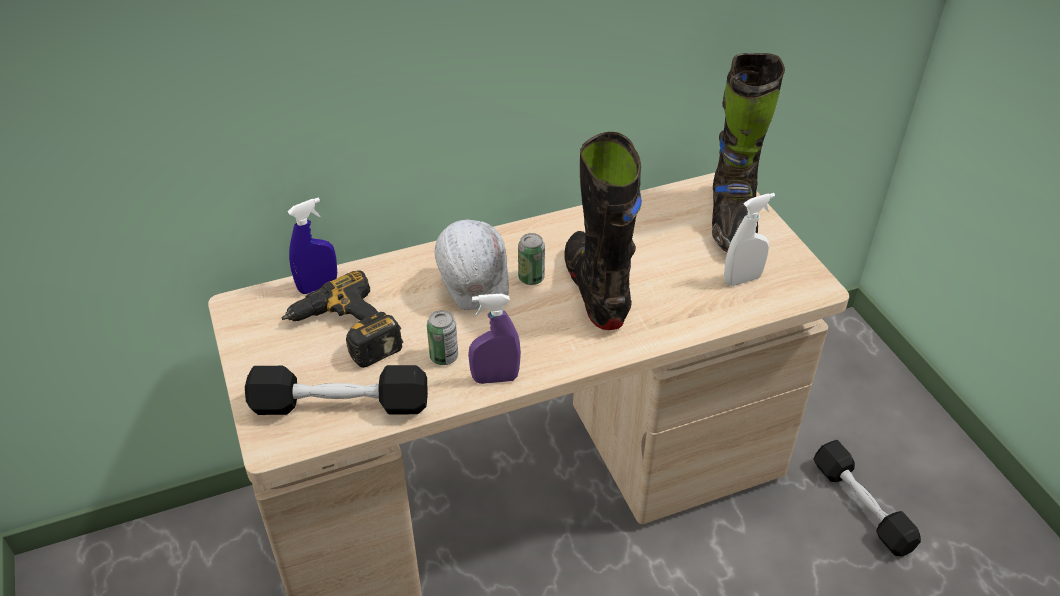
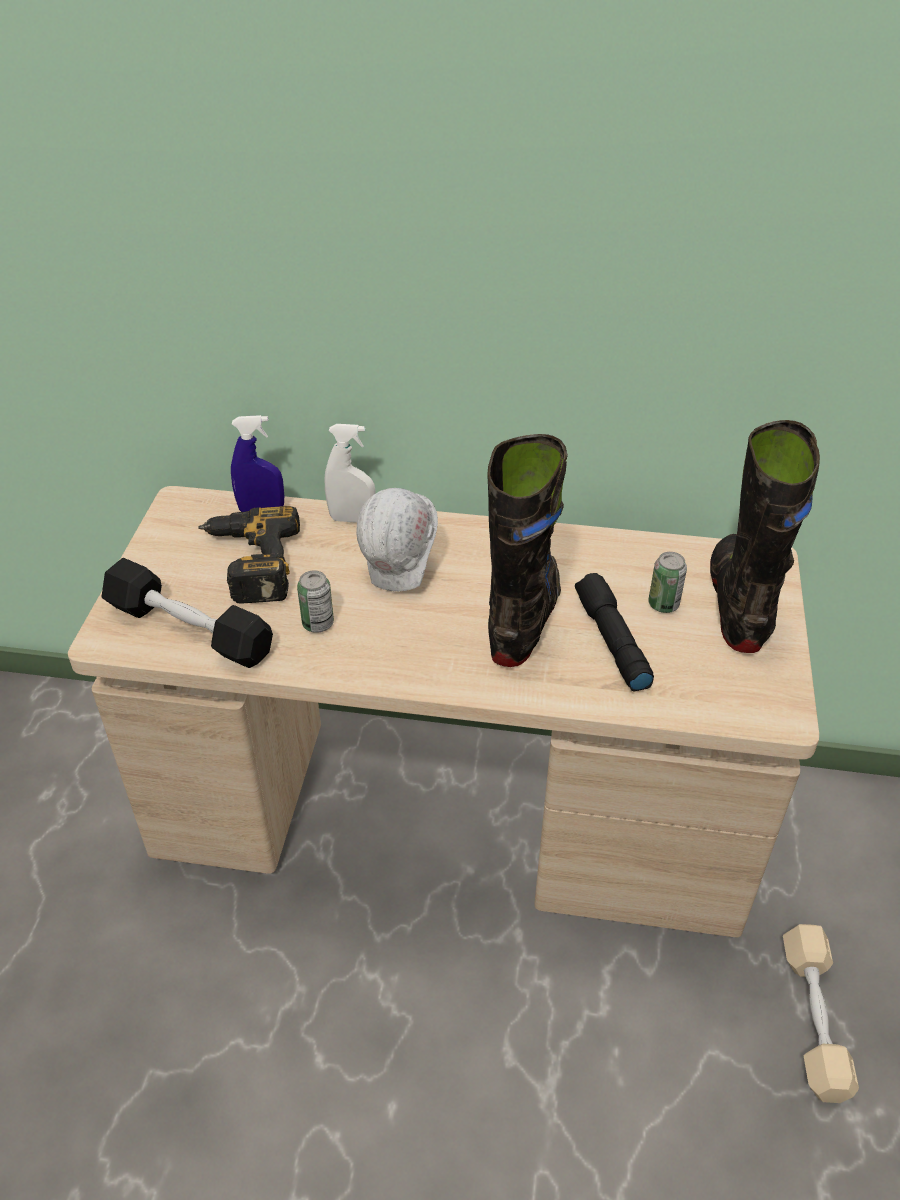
camera: 30 degrees right, 0 degrees up
(495, 378) = (348, 665): purple spray bottle -> none
(531, 278) = (467, 580): can -> can (663, 604)
(668, 281) = (610, 640): none -> black flashlight
(731, 222) = (739, 604): black boot -> black boot turned 150 degrees clockwise
(742, 279) = (698, 671): white spray bottle -> white spray bottle (352, 519)
(861, 506) = (813, 1019): black dumbbell -> beige dumbbell

